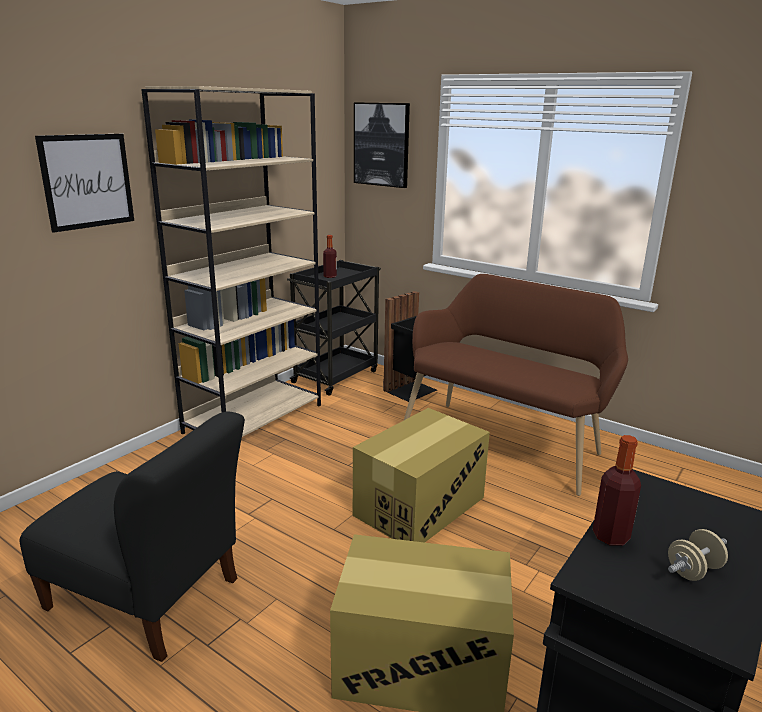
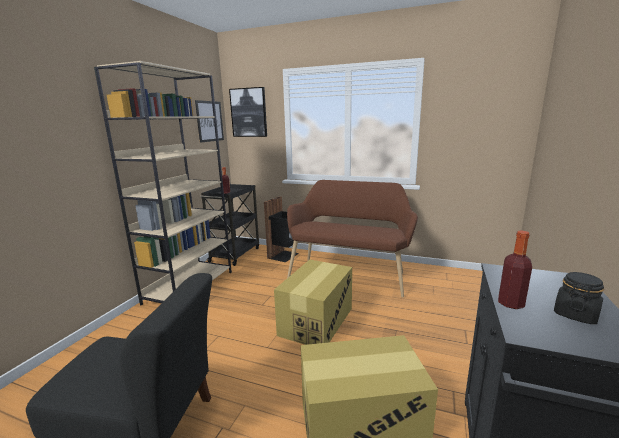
camera: 15 degrees left, 5 degrees down
(87, 181) = (57, 129): picture -> picture (209, 121)
(693, 570) = (575, 314): beige dumbbell -> black jar

